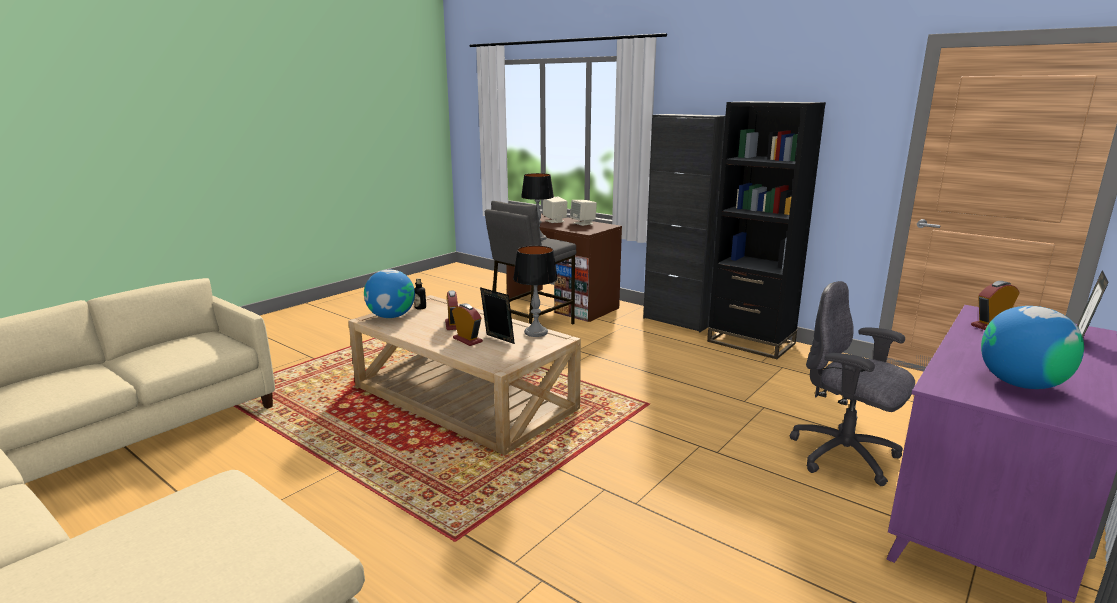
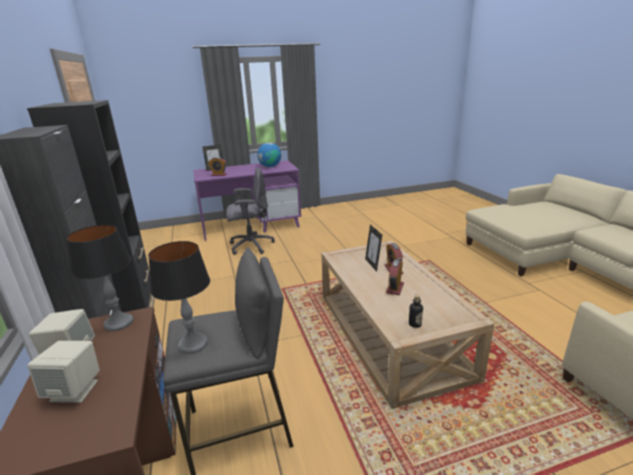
camera: 145 degrees left, 5 degrees up
(391, 316) = (448, 315): globe -> none
(535, 332) = (343, 263): table lamp -> table lamp (119, 323)
(845, 456) = (250, 246): grey office chair -> grey office chair turned 90 degrees counterclockwise

